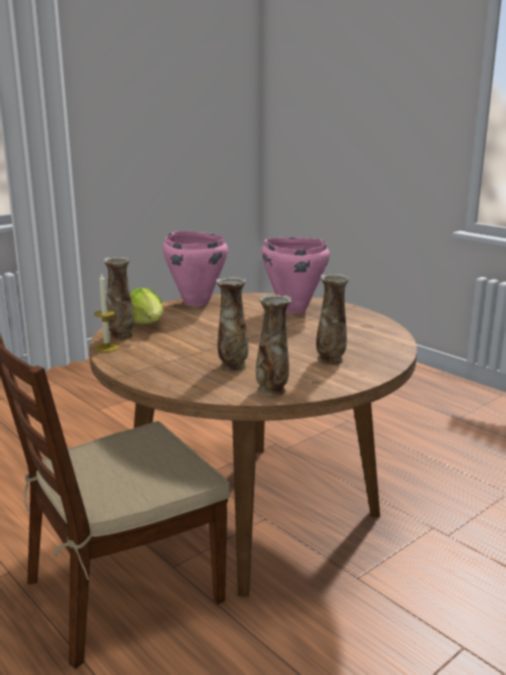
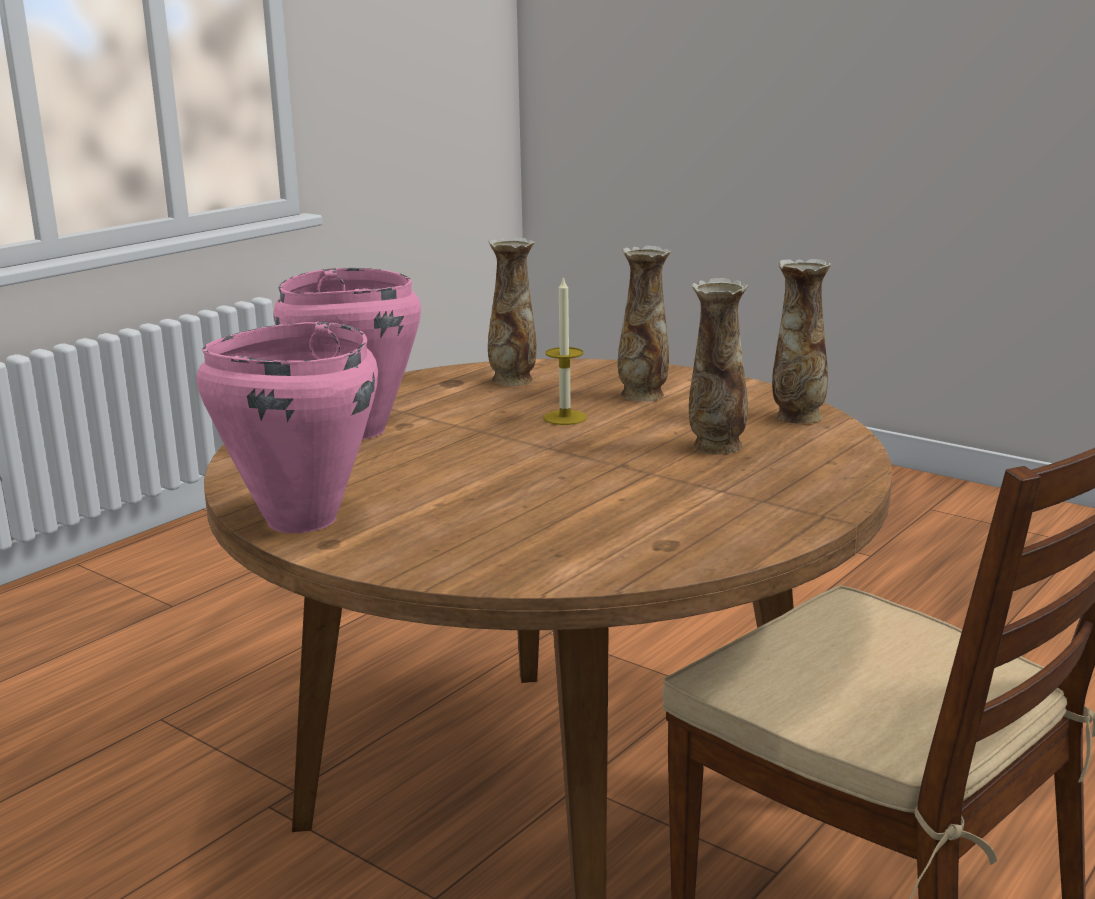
camera: 100 degrees left, 0 degrees up
(107, 348) = (698, 559): candle -> candle (565, 417)
(121, 336) = (609, 559): vase -> vase (513, 380)
(147, 324) = (501, 547): lettuce -> none

